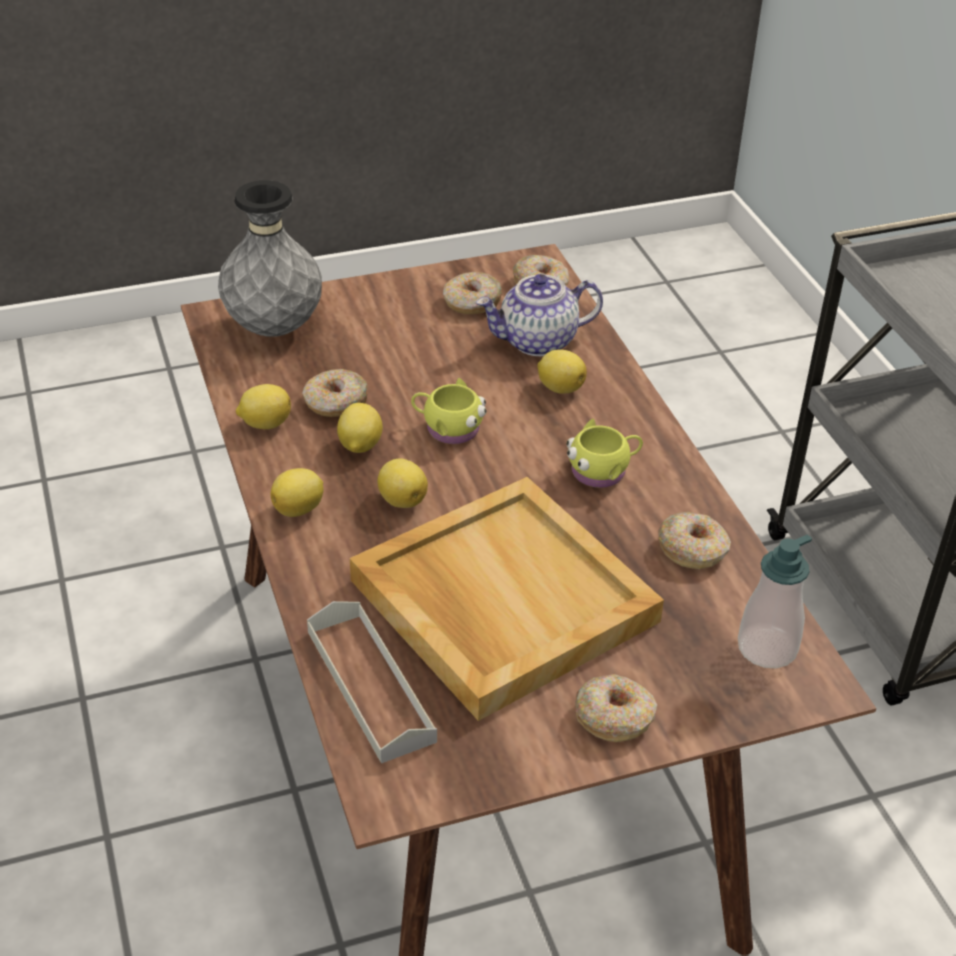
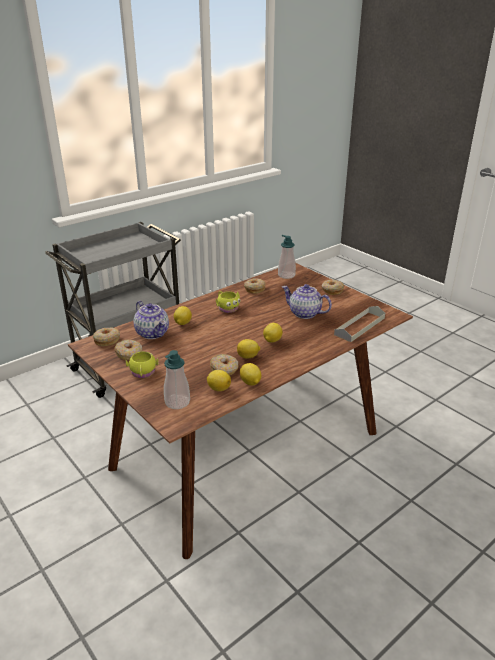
camera: 110 degrees left, 10 degrees down
(274, 329) = (177, 402): grey vase -> soap dispenser
(299, 509) = (295, 360): lemon -> lemon (218, 388)
(448, 428) = (223, 340): yellow mug -> yellow mug (143, 373)
(500, 600) = (304, 313): beige tray -> teapot

